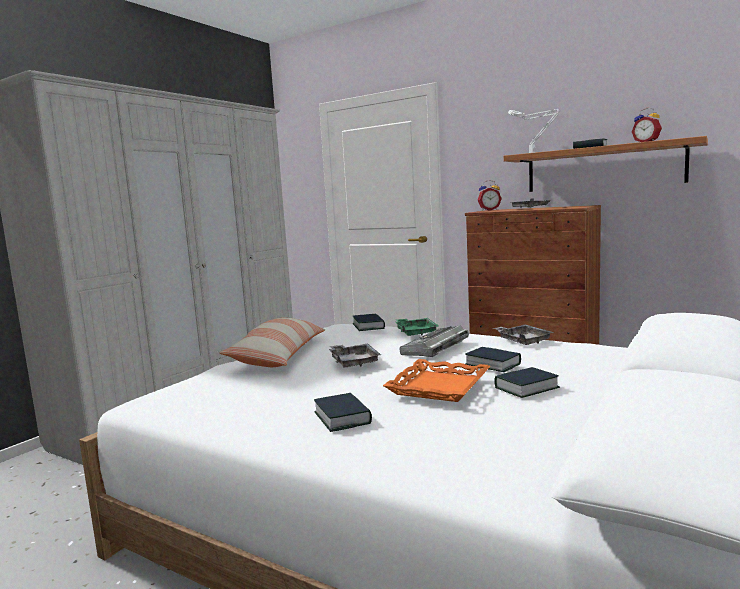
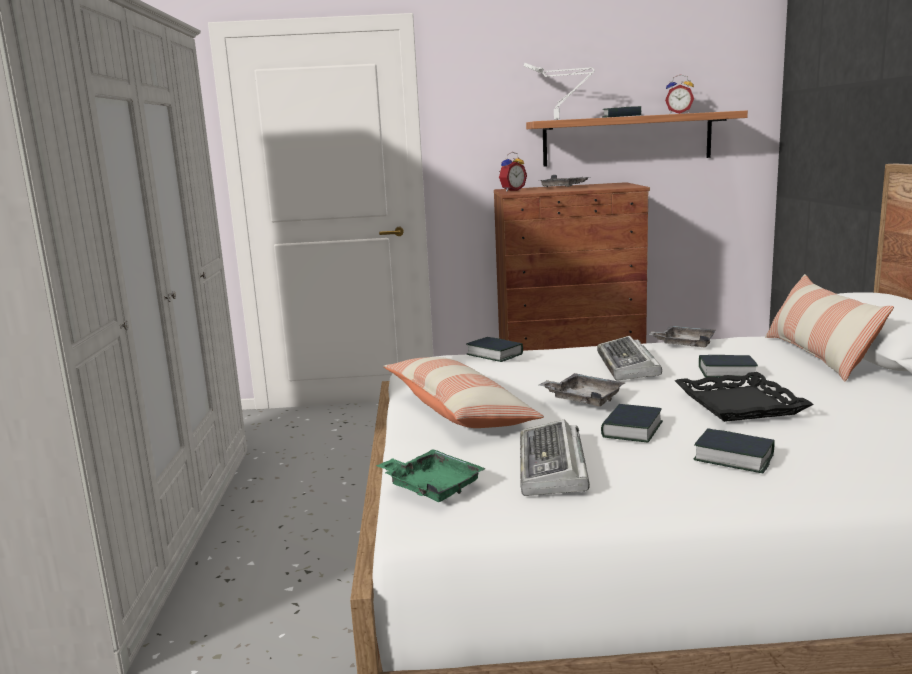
camera: 35 degrees left, 5 degrees up
(239, 396) = (552, 468): none -> keyboard
(415, 332) = (559, 353): green tray -> green tray (432, 486)
(439, 387) = (740, 404): orange tray -> black tray
(526, 388) = (805, 388): book -> book (631, 430)
(610, 367) = (818, 356): none -> pillow

